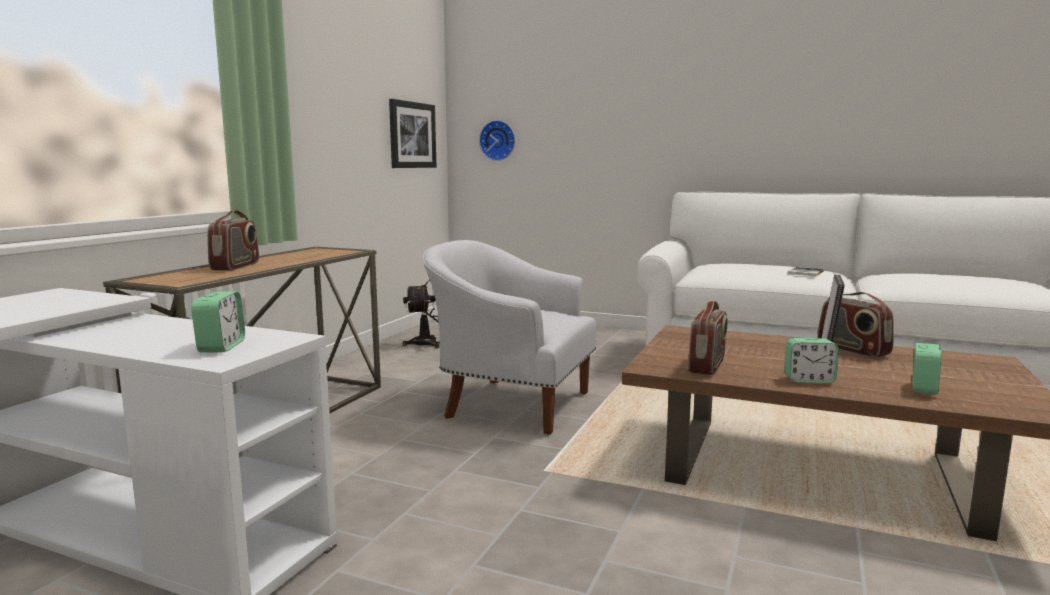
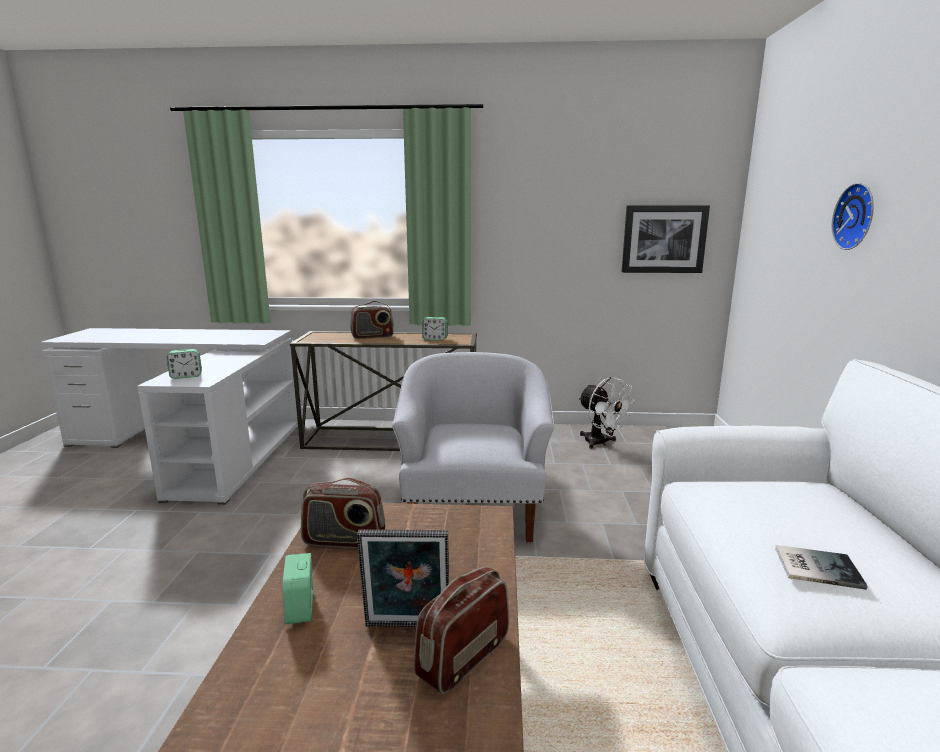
camera: 70 degrees right, 5 degrees up
(498, 140) = (766, 247): wall clock -> wall clock (857, 216)
(923, 388) = (269, 715): alarm clock -> alarm clock (435, 339)

